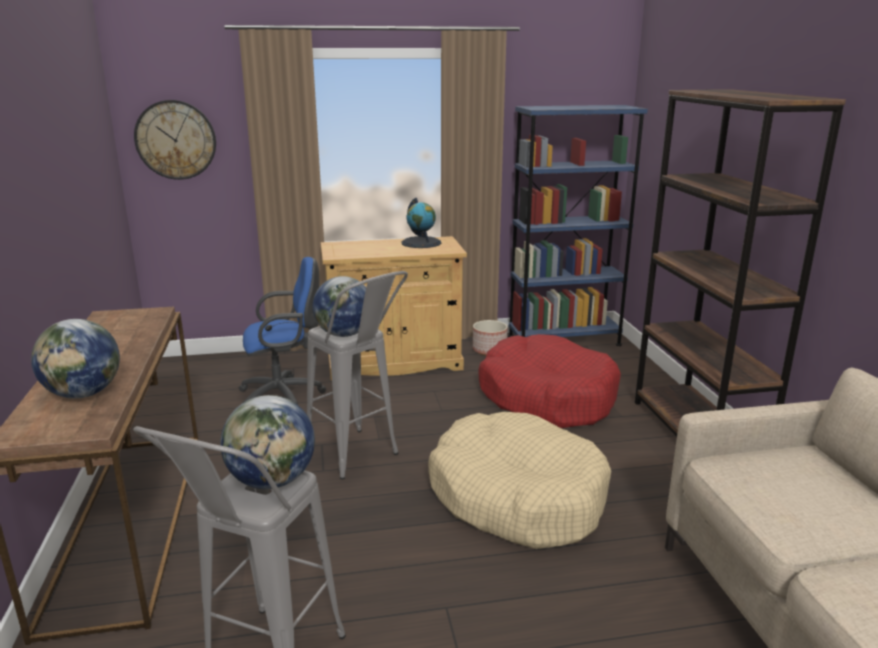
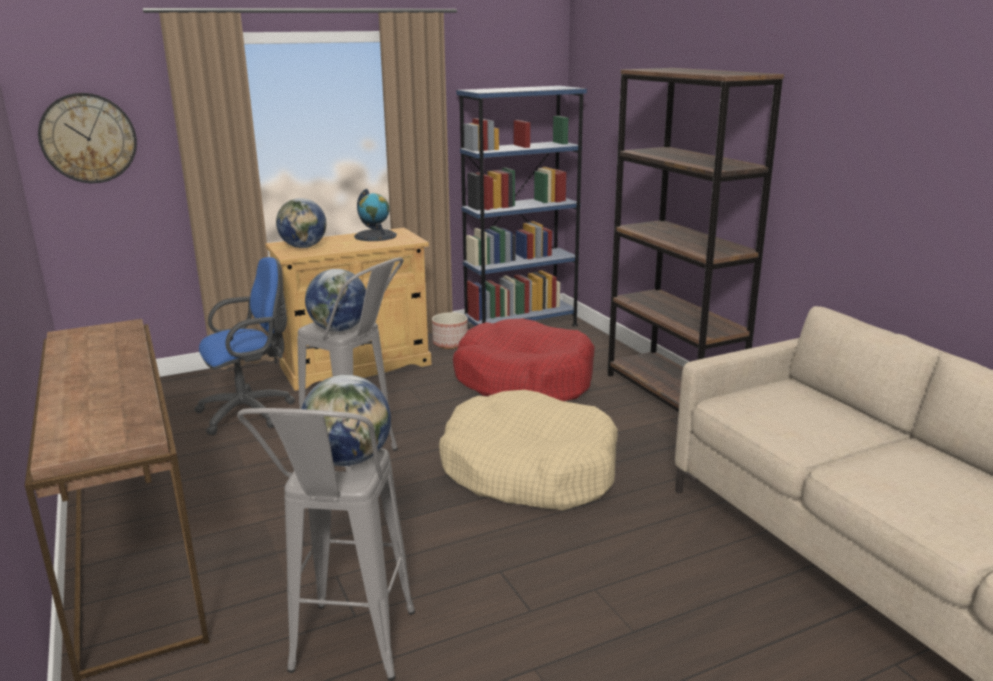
camera: 15 degrees left, 0 degrees up
(84, 394) = (105, 408): globe -> globe (304, 247)

